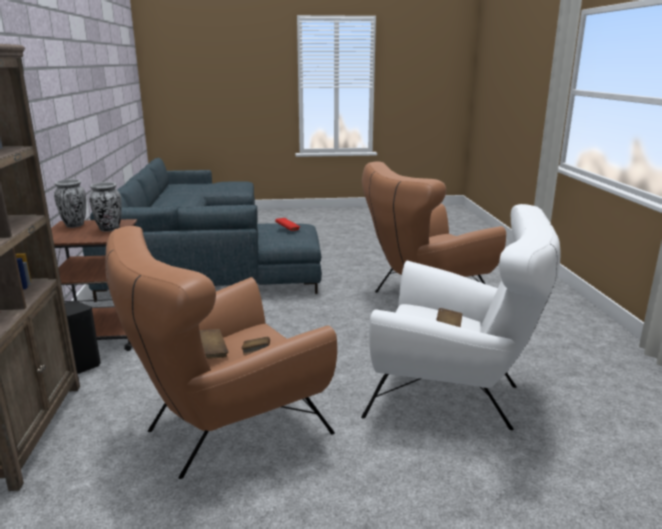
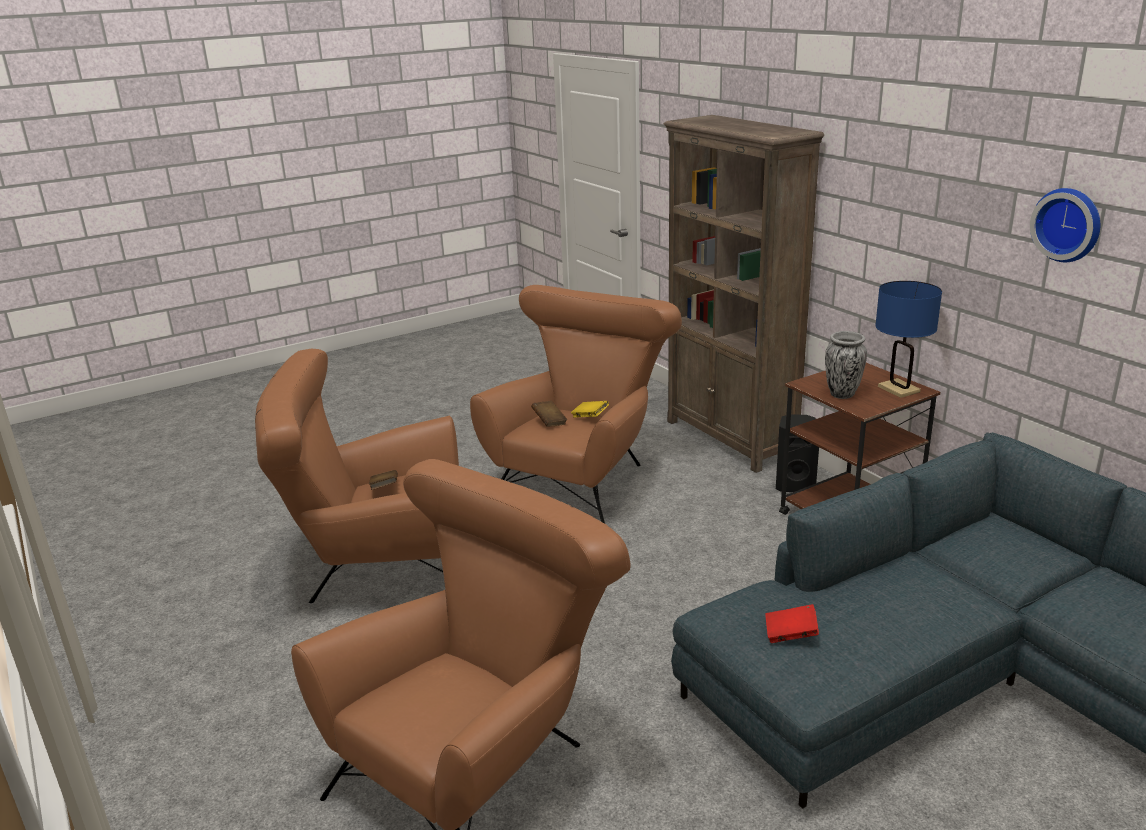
camera: 155 degrees right, 5 degrees up
(56, 81) = (1068, 224): none -> wall clock
(74, 225) = (899, 389): vase -> blue table lamp
(212, 352) = (590, 417): brown book -> yellow book
(456, 395) = (380, 571): white armchair -> brown armchair

